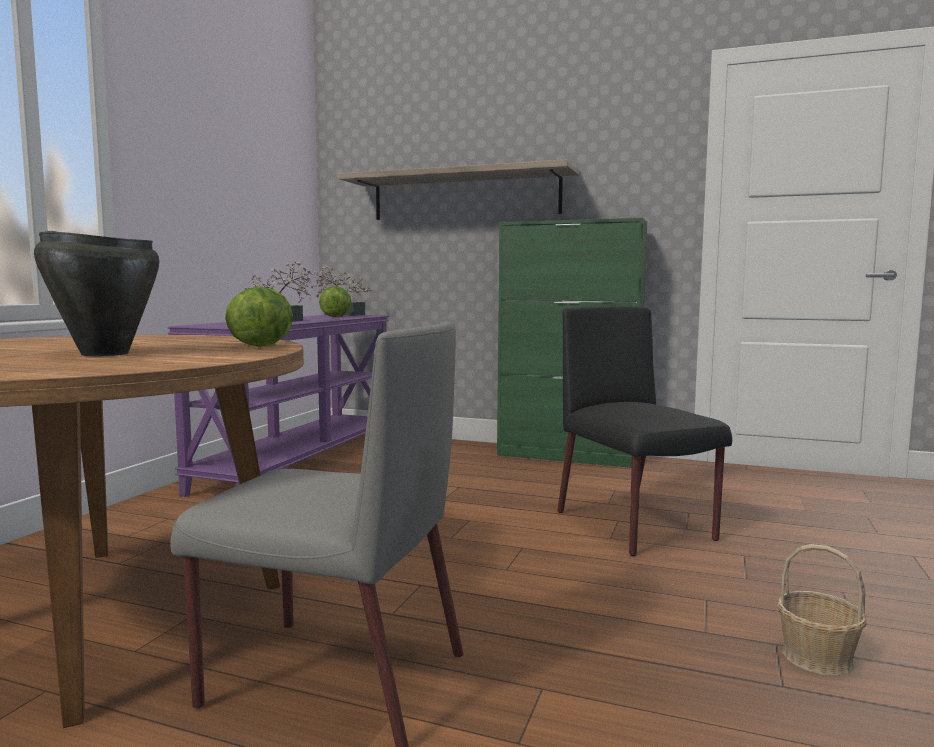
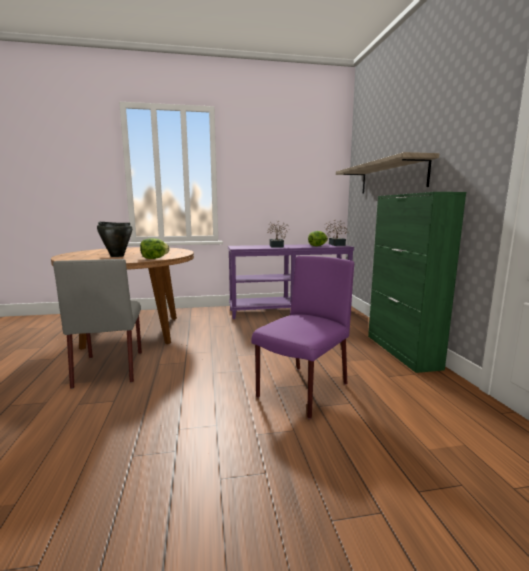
camera: 60 degrees right, 5 degrees up
(635, 526) = (302, 391): black chair -> purple chair
(817, 657) = (165, 465): basket -> none

